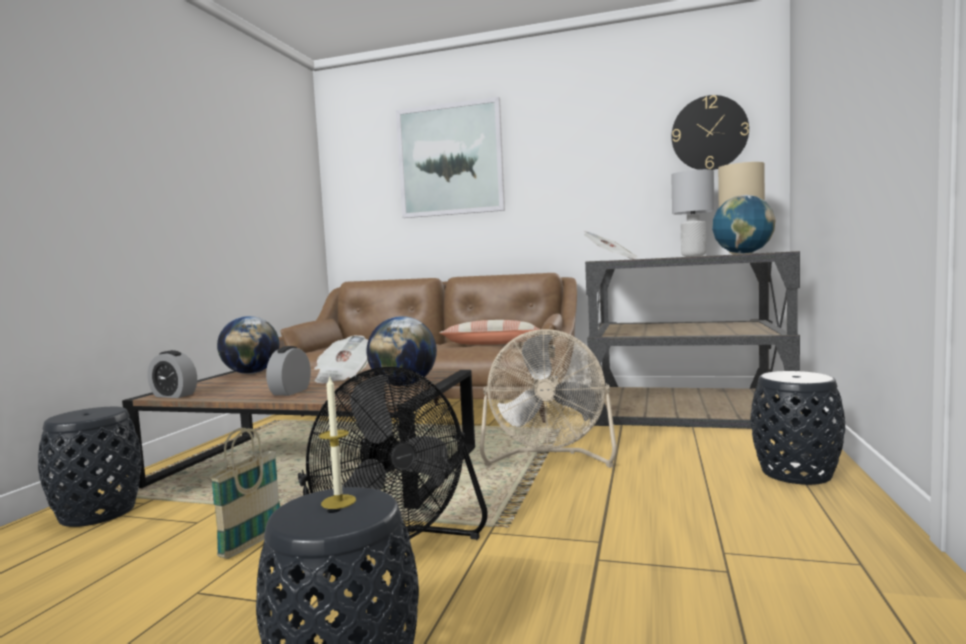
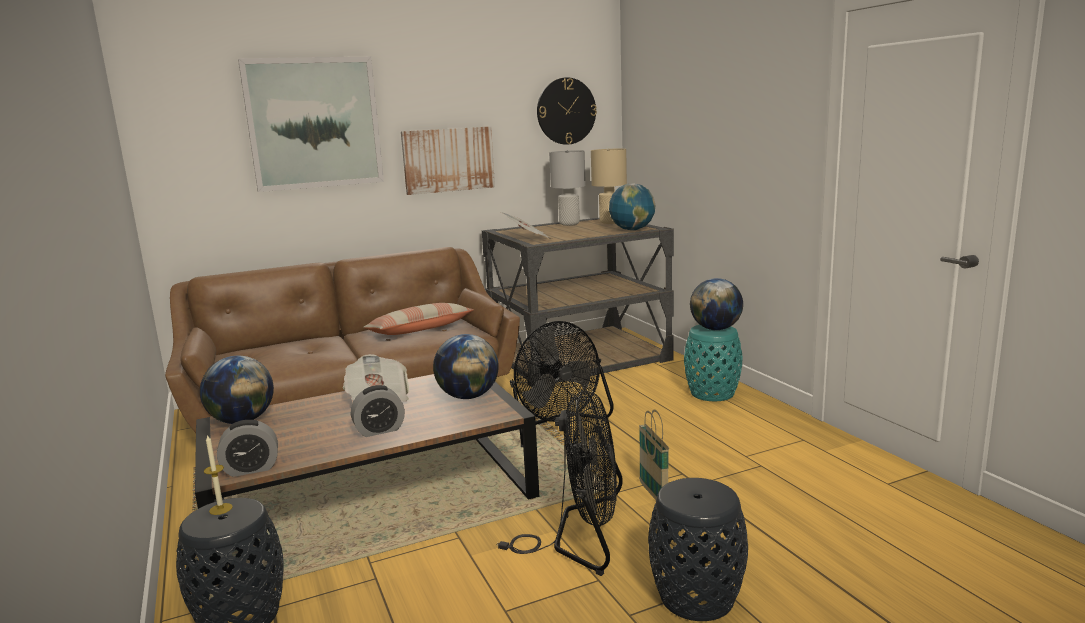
camera: 40 degrees left, 10 degrees up
(252, 543) = (467, 569): basket -> basket (653, 493)
(290, 392) = (379, 430): alarm clock -> alarm clock turned 90 degrees counterclockwise
(338, 502) = (690, 491): candle -> candle (221, 509)
(544, 458) = (551, 428): beige fan -> black fan
(569, 190) = (448, 160): none -> picture
(796, 473) = (712, 393): black stool -> turquoise stool
(800, 376) = (715, 329): none -> globe

